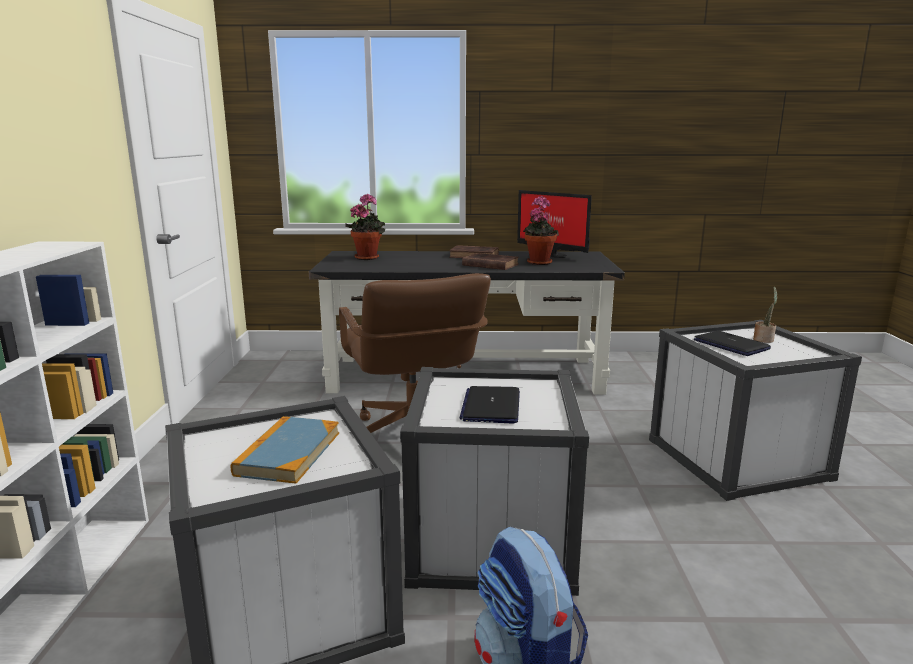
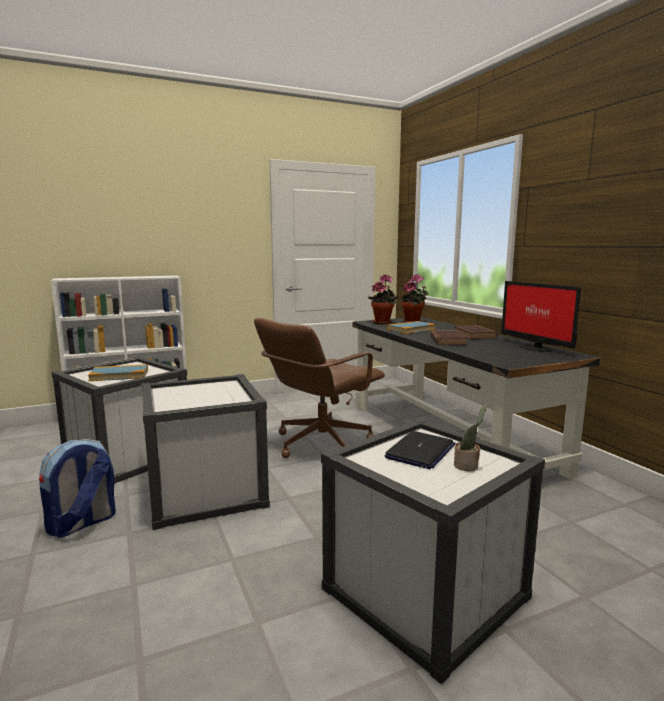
camera: 65 degrees right, 5 degrees down
(412, 264) = (411, 330): none -> book
(491, 406) = (193, 395): laptop -> none
(538, 262) = (490, 348): potted plant -> potted plant (383, 322)
(551, 254) = (535, 348): monitor -> monitor turned 45 degrees counterclockwise

